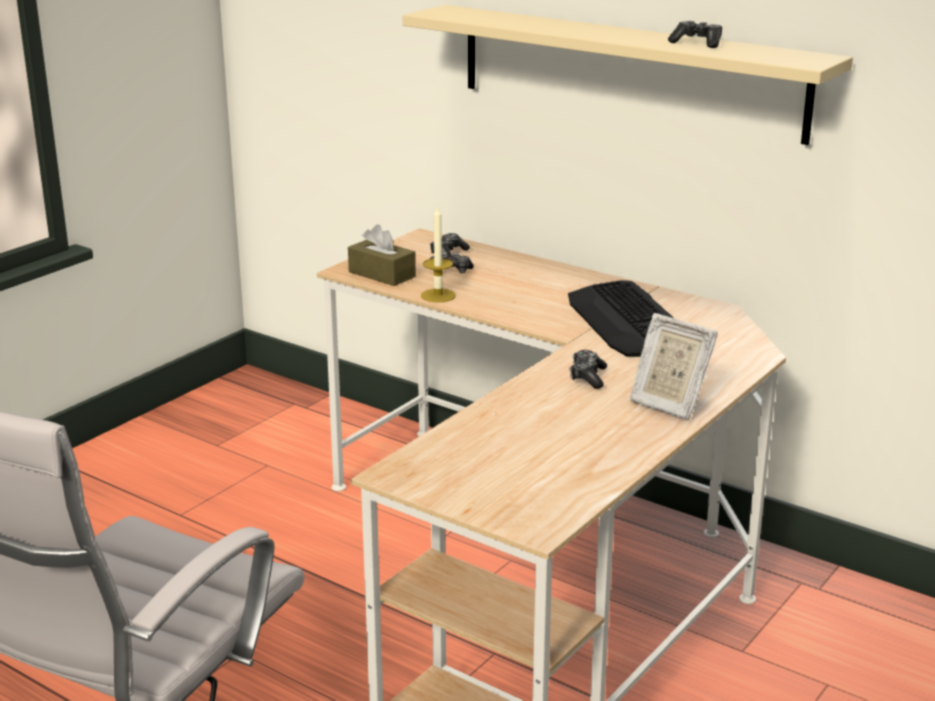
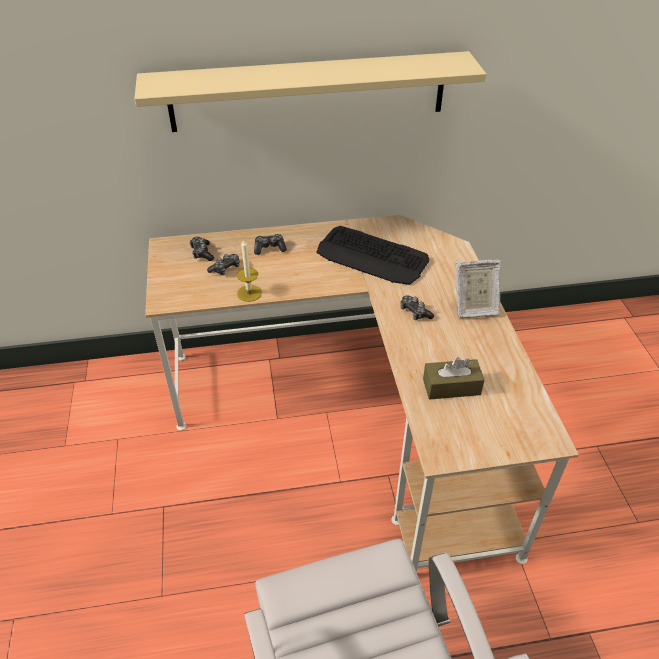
camera: 45 degrees left, 20 degrees up
(382, 274) = (189, 293): brown tissue box -> brown tissue box (451, 386)
(697, 43) = (377, 66): game controller -> game controller (269, 248)

